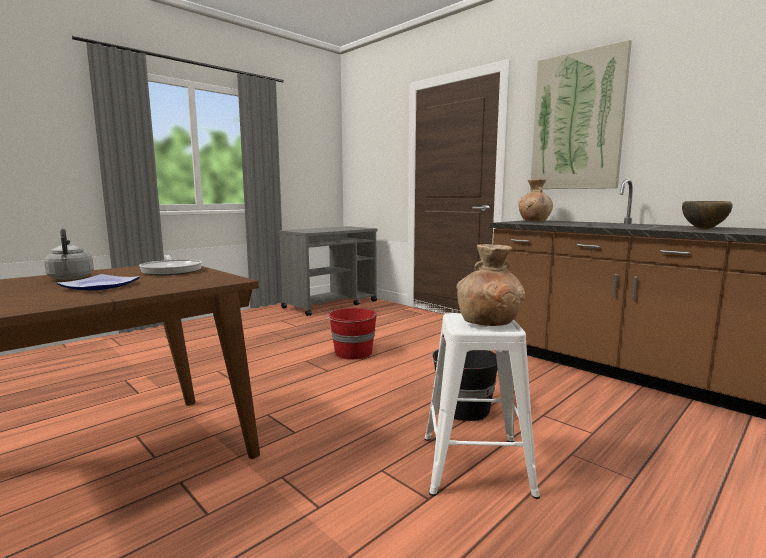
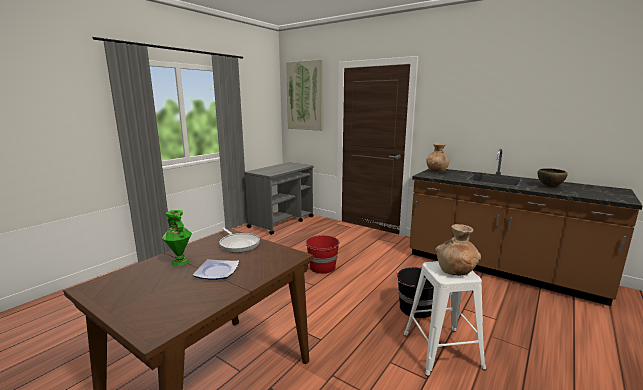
camera: 10 degrees left, 5 degrees up
(71, 278) = (180, 262): grey kettle -> green vase
(577, 122) = (465, 105): picture -> picture (305, 96)

